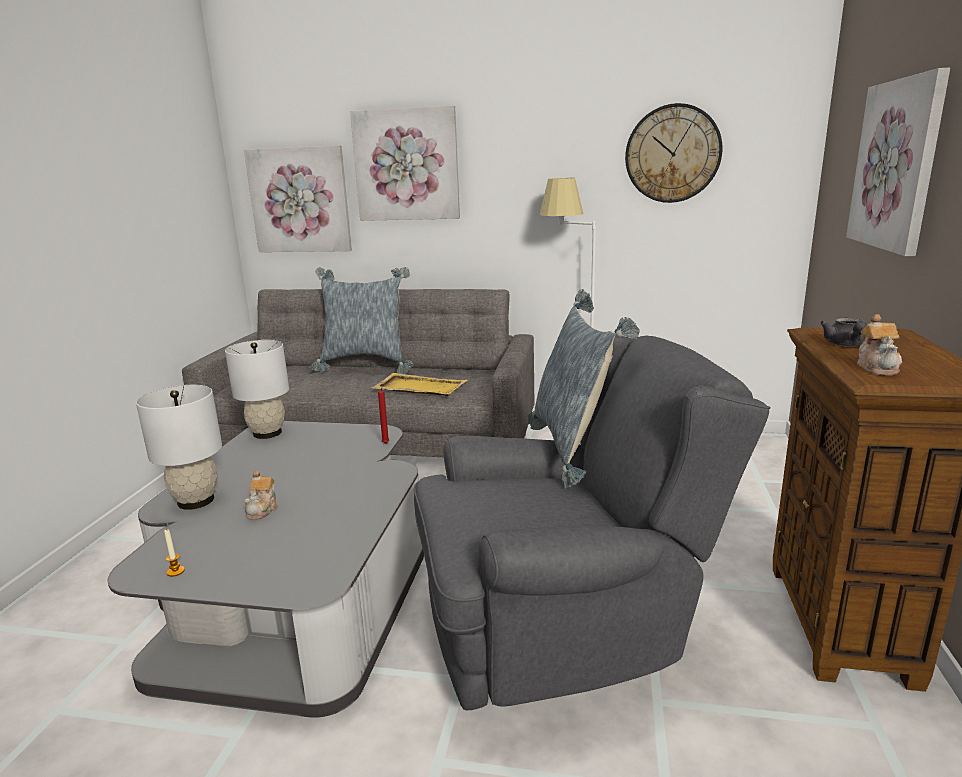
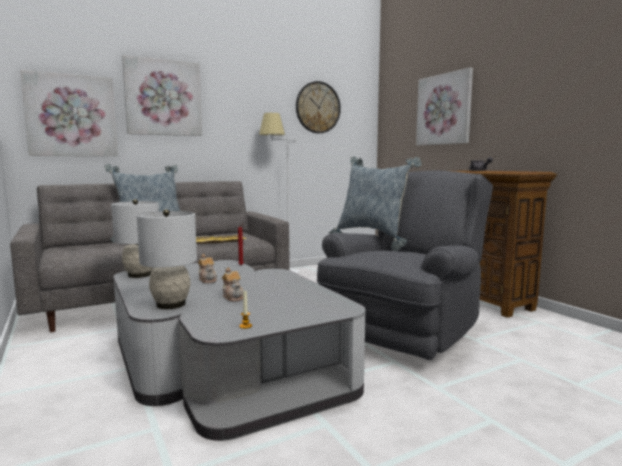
camera: 40 degrees left, 10 degrees down
(877, 367) = (508, 171): teapot -> teapot (208, 280)

